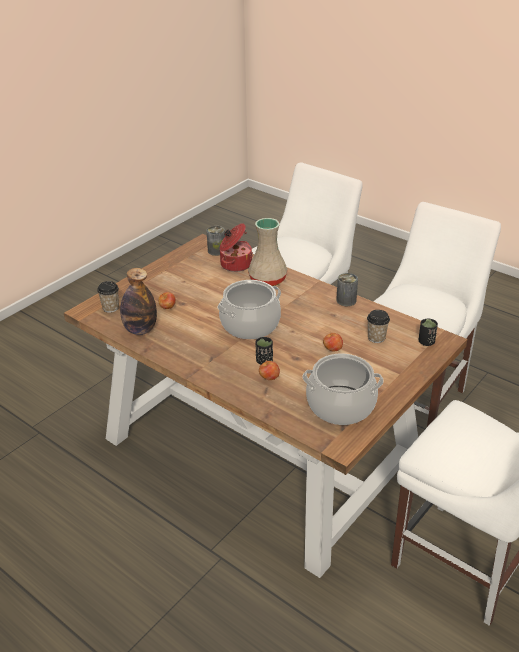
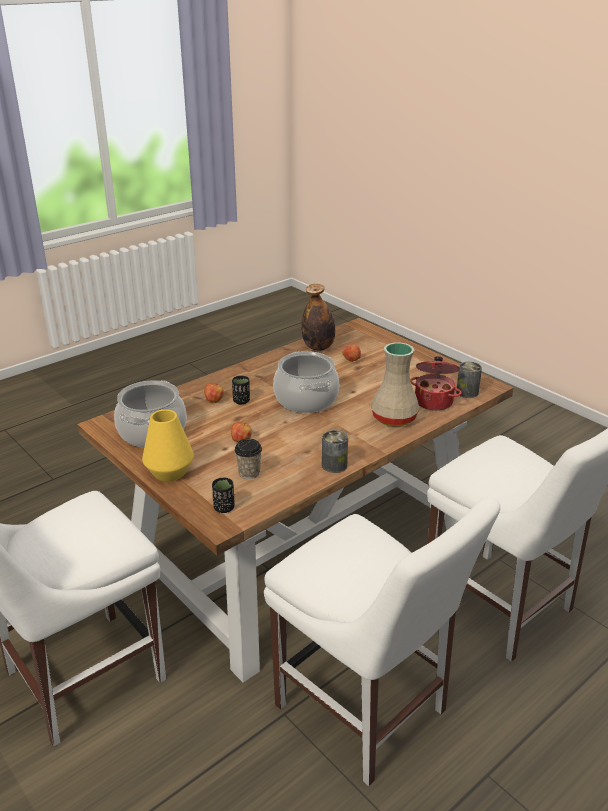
camera: 100 degrees right, 5 degrees down
(110, 308) = (359, 335): cup -> none
(397, 379) = (169, 472): none -> yellow vase

